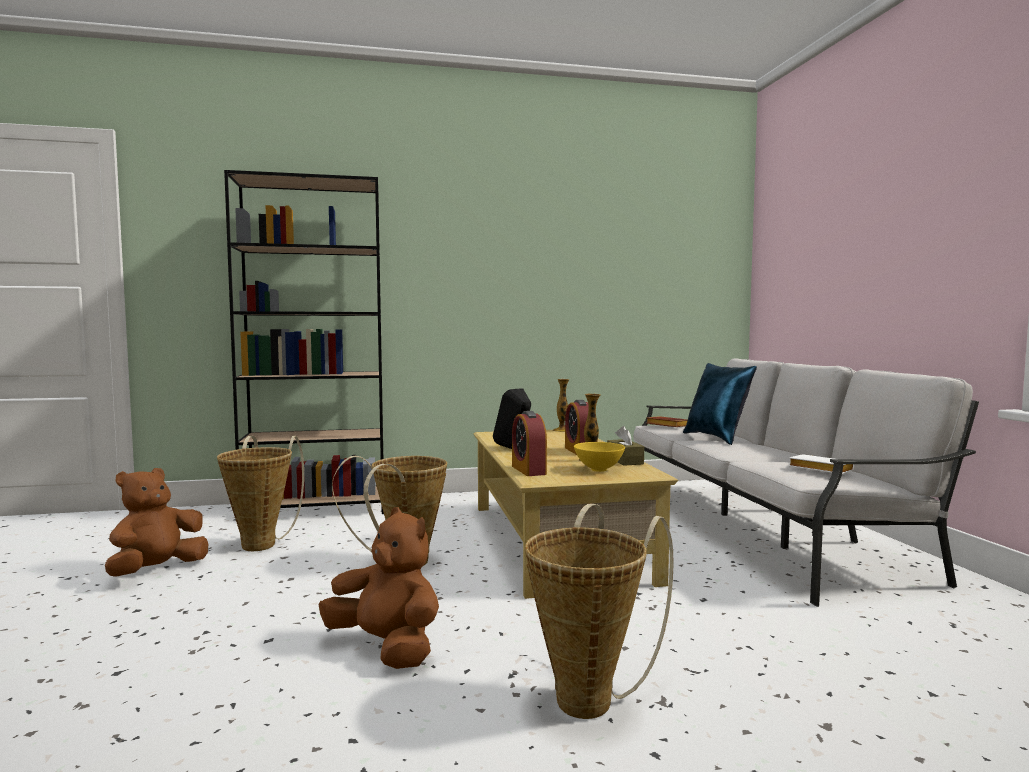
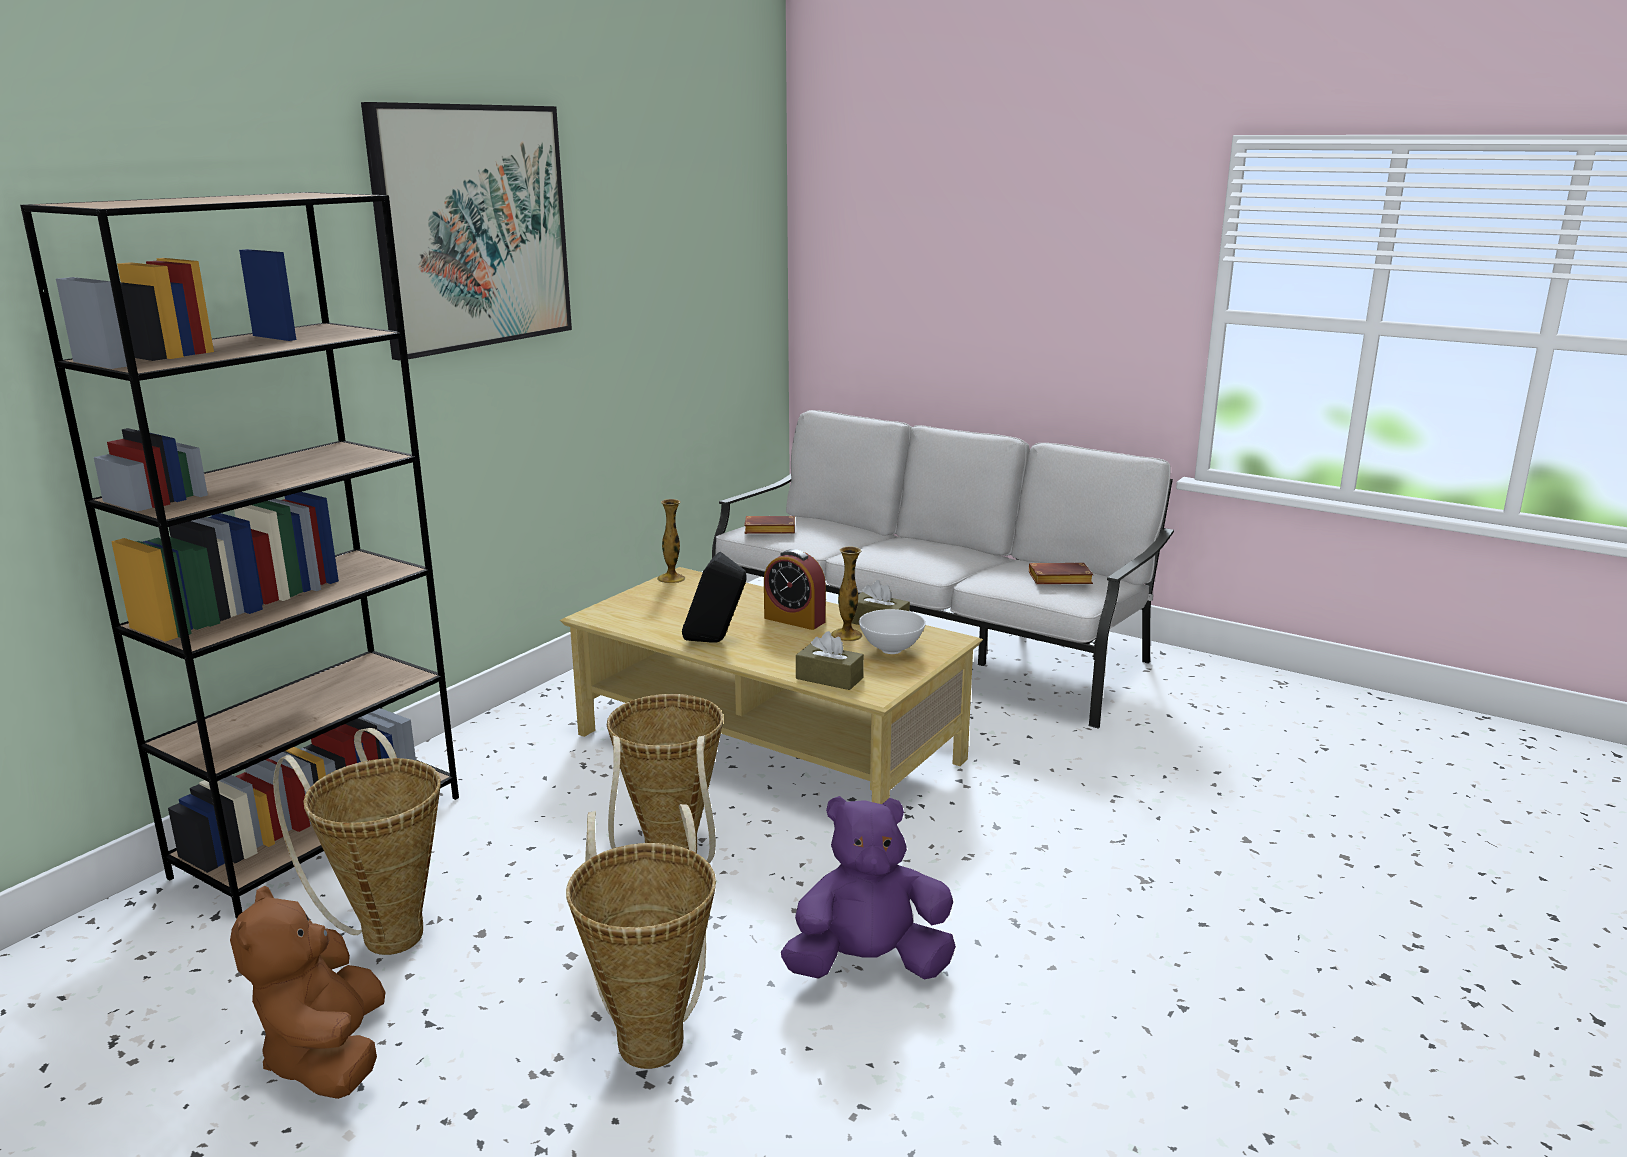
camera: 45 degrees left, 15 degrees up
(387, 647) = (869, 965): brown plush toy -> purple plush toy
(483, 219) = (472, 227): none -> picture
(528, 470) = (829, 678): alarm clock -> brown tissue box
(591, 697) = (1099, 906): basket -> basket (651, 1035)
(599, 469) = (891, 650): yellow bowl -> white bowl
(717, 438) = (869, 544): blue pillow -> none
(818, 470) = (1058, 580): white book -> brown book

